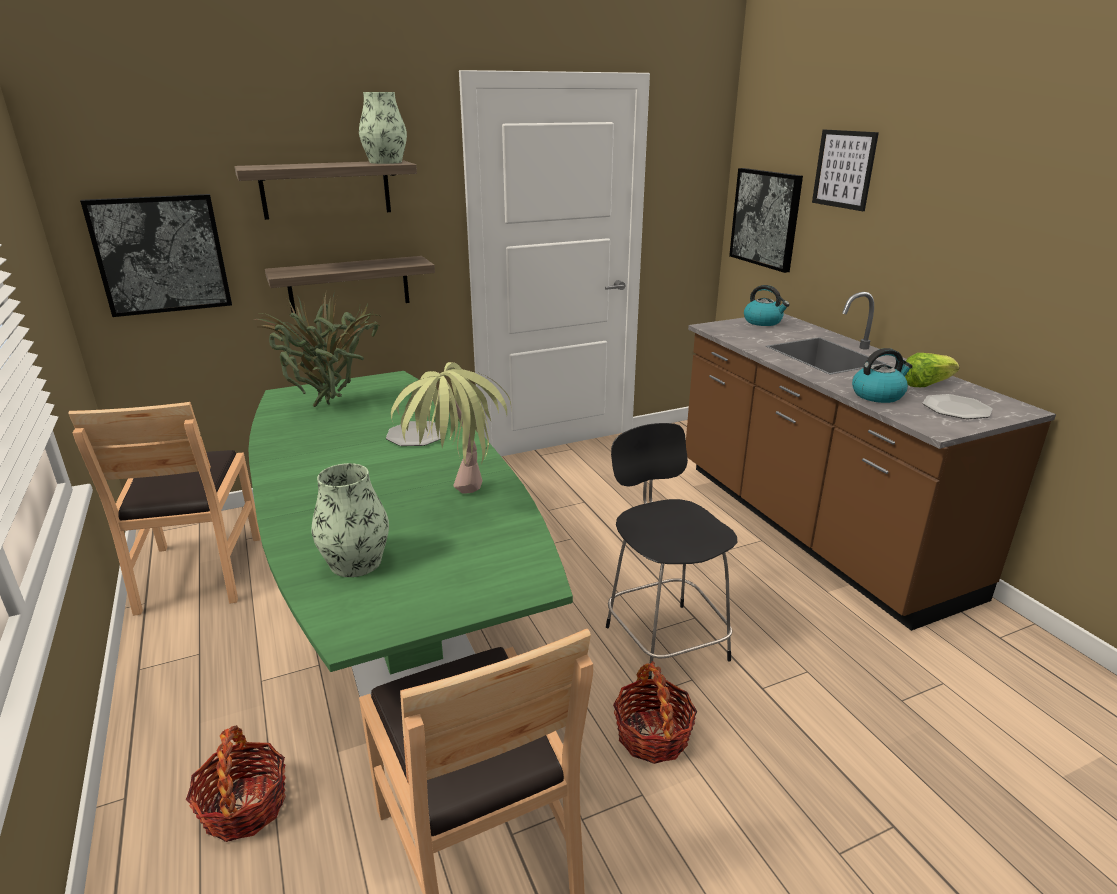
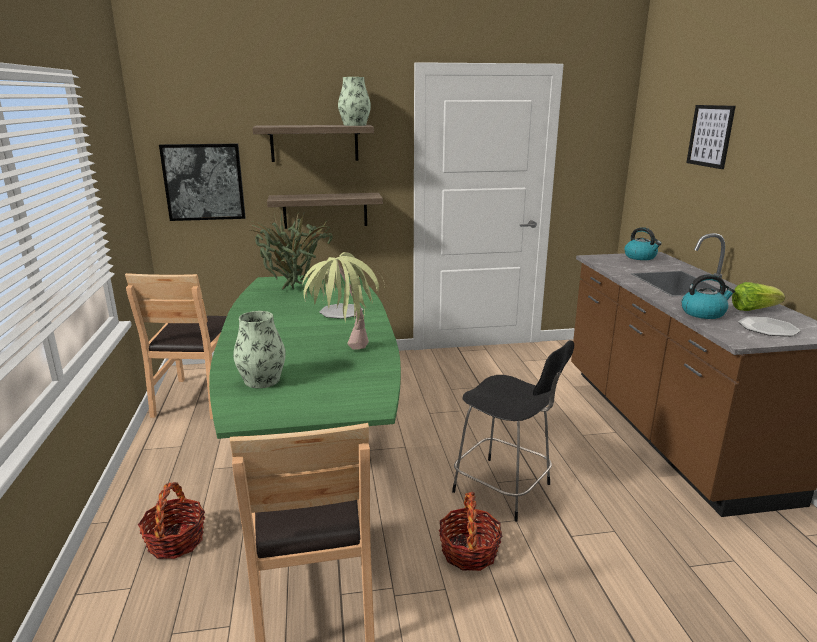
camera: 15 degrees right, 5 degrees down
(664, 640) = (505, 489): black chair -> black chair turned 135 degrees clockwise
(766, 218) = (654, 176): picture -> none

